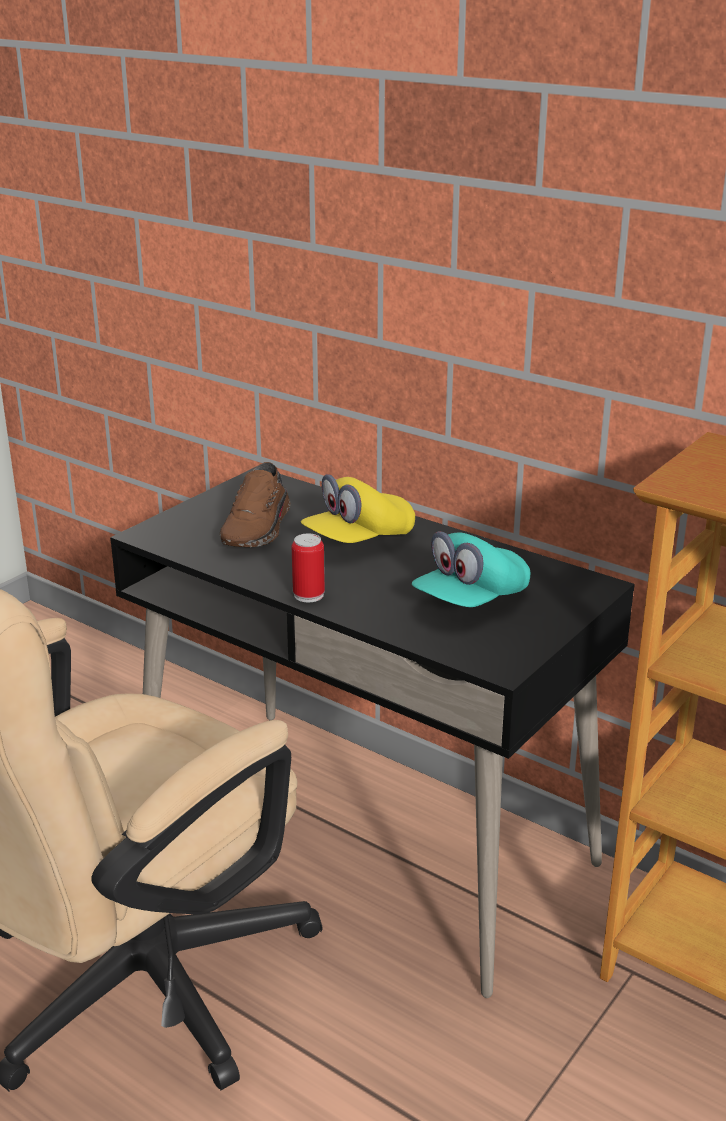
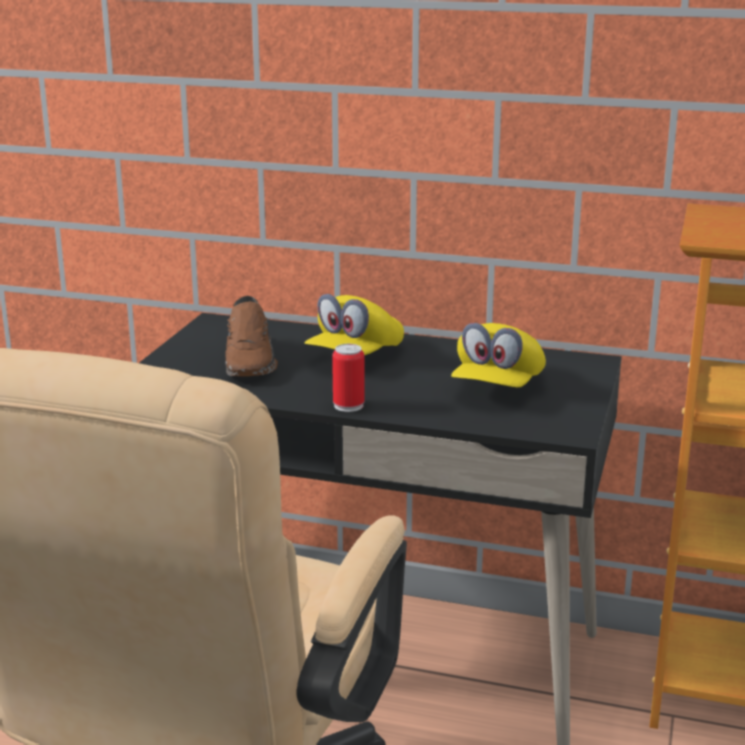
camera: 20 degrees left, 5 degrees down
(470, 600) = (497, 388): turquoise cap -> yellow cap

